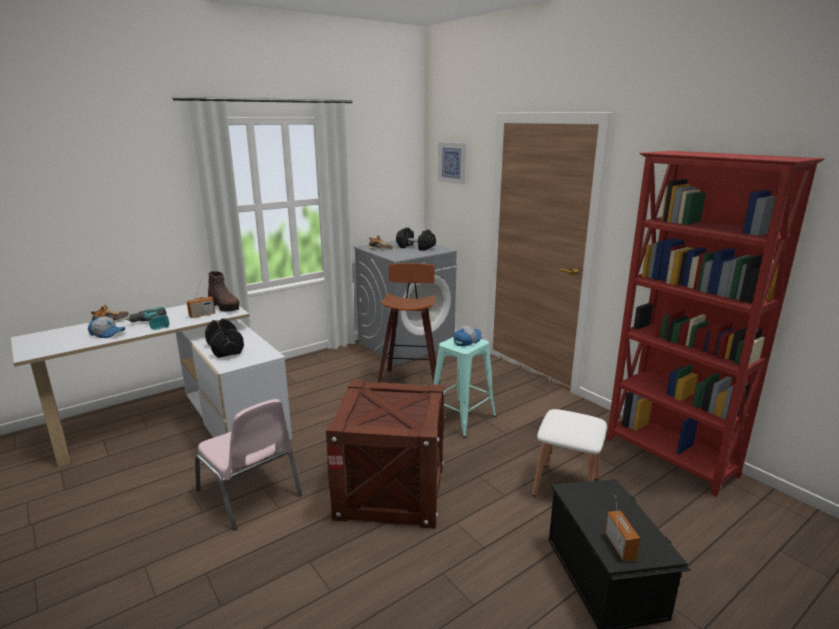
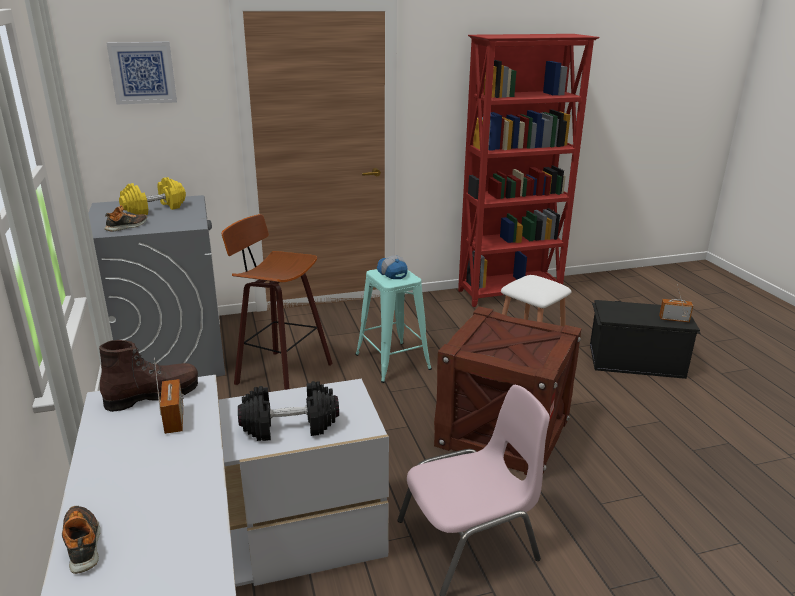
camera: 70 degrees left, 5 degrees up
(108, 334) = (170, 539): cap -> none
(151, 324) = (168, 480): power drill -> none
(416, 247) = (154, 209): black dumbbell -> yellow dumbbell

